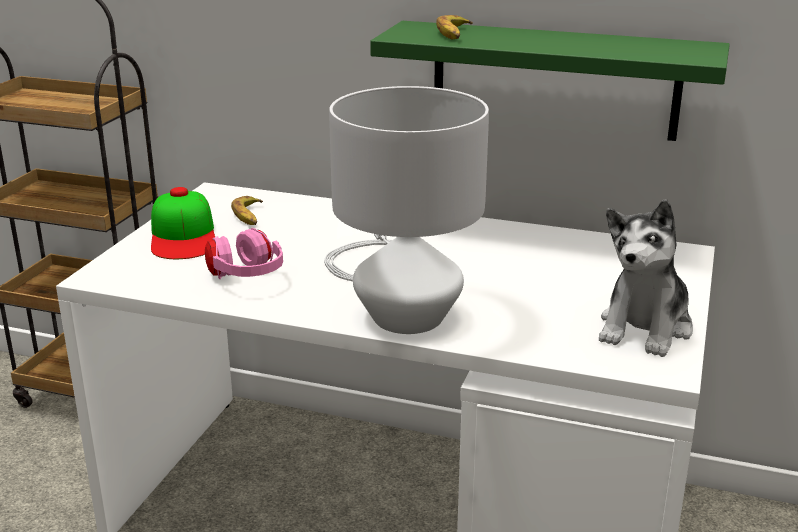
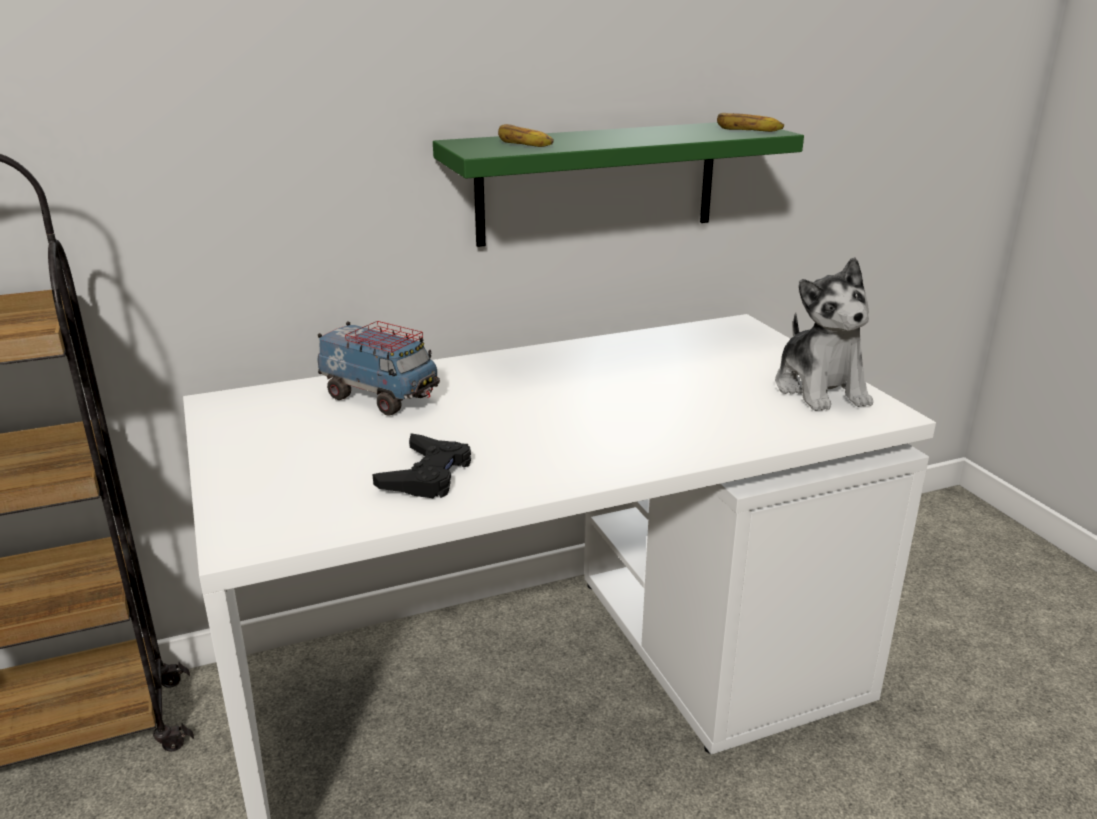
camera: 40 degrees left, 0 degrees up
(183, 236) = (268, 458): cap -> none
(246, 278) = (427, 475): pink headphones -> black game controller
(249, 216) = (309, 413): banana -> banana (749, 129)
(306, 220) = (380, 397): none -> toy truck
(394, 294) = (594, 435): white table lamp -> none

